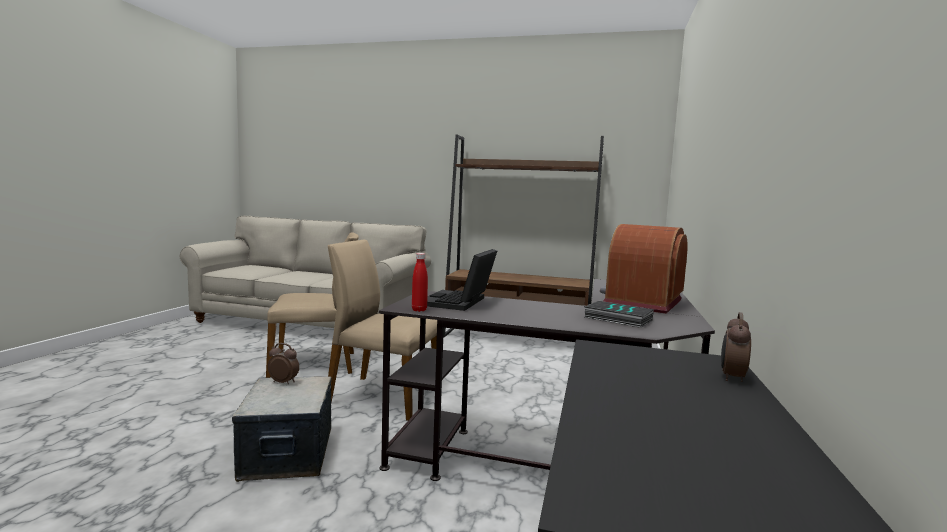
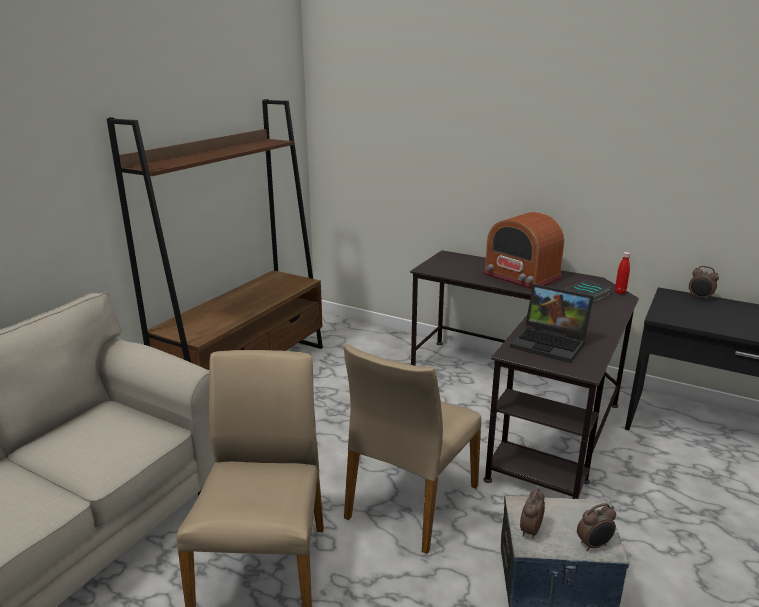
camera: 75 degrees left, 15 degrees up
(258, 403) = (594, 545): none -> alarm clock
(419, 310) = (591, 364): red bottle -> red bottle (620, 292)

